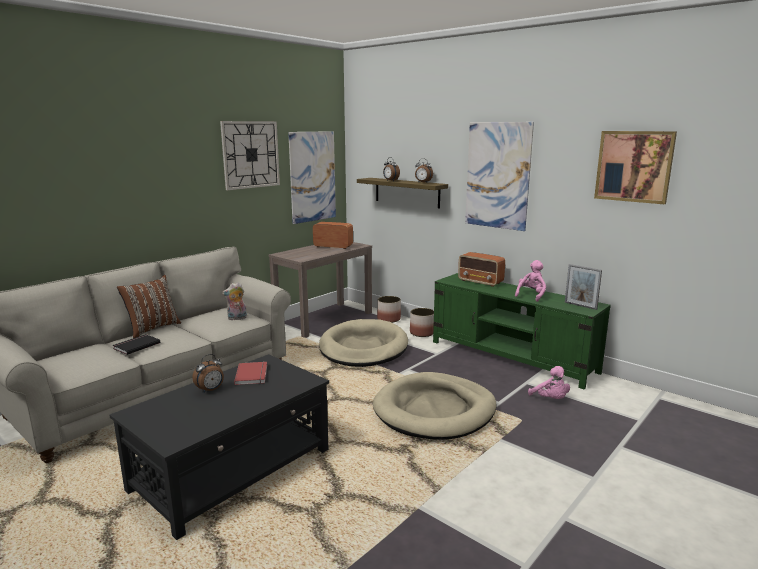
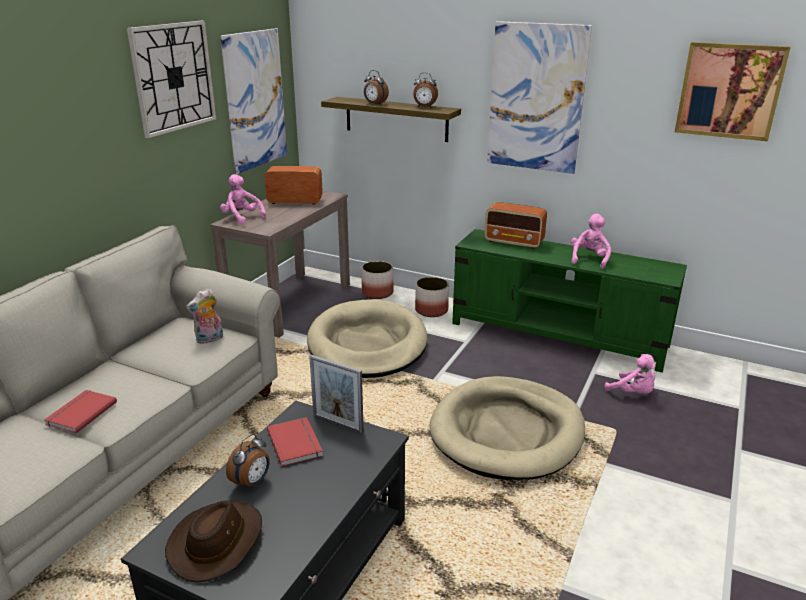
camera: 15 degrees left, 10 degrees up
(136, 345) = (80, 413): black book -> red book
(152, 328) = (85, 374): brown pillow -> none
(168, 415) = (217, 542): none -> brown hat
(291, 252) = (242, 218): none -> pink plush toy
(580, 305) = (655, 270): picture frame -> picture frame (338, 423)

